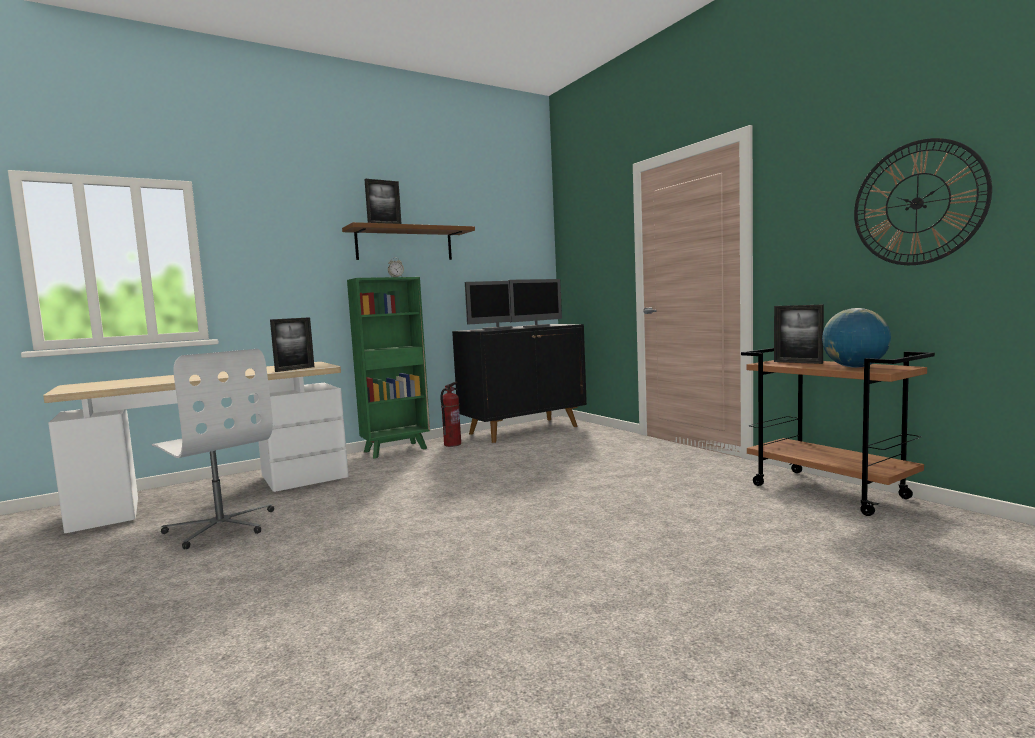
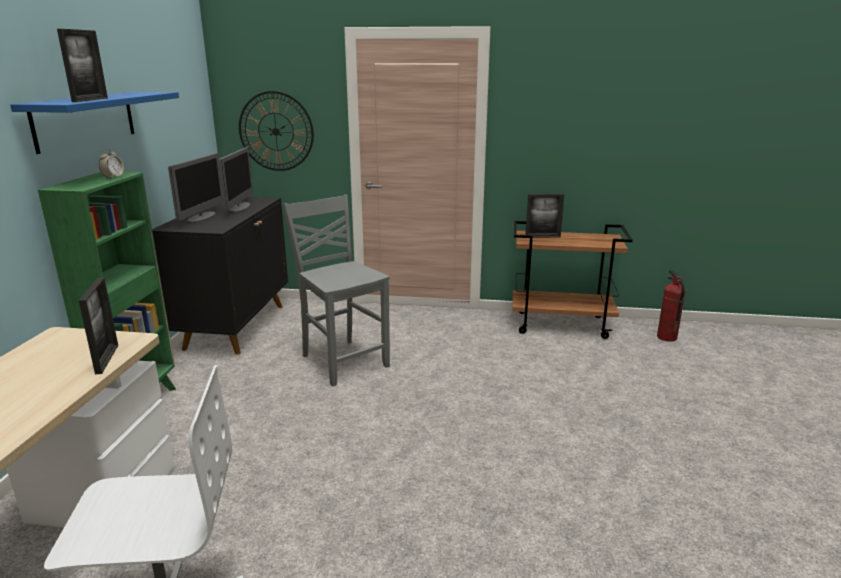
camera: 50 degrees left, 15 degrees up
(404, 244) = (85, 120): brown shelf -> blue shelf
(452, 444) = (195, 371): fire extinguisher -> fire extinguisher (666, 337)
(547, 461) = (343, 361): none -> grey chair
(854, 367) = (589, 240): globe -> none
(917, 203) = (619, 123): wall clock -> wall clock (276, 131)

